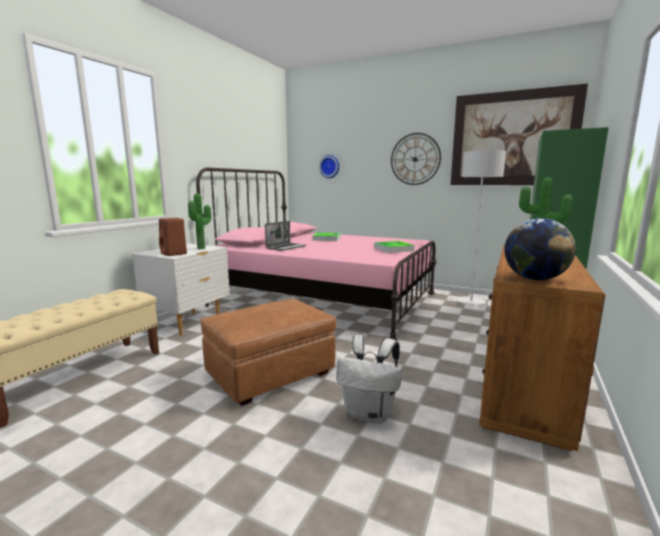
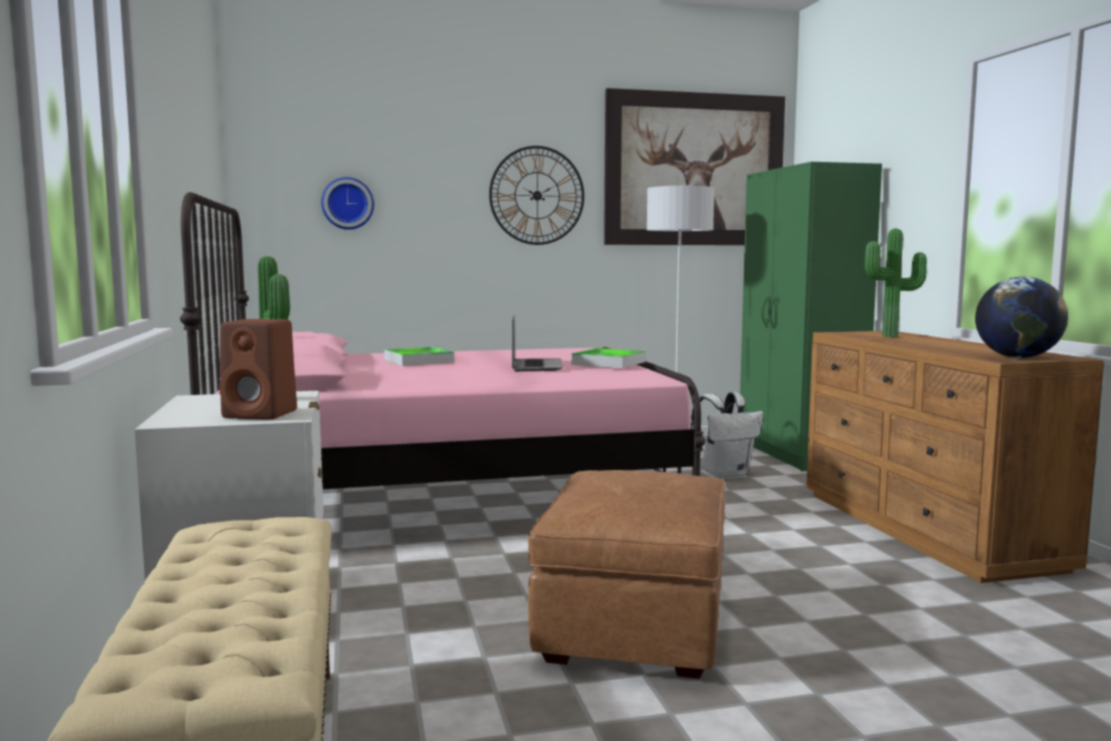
camera: 40 degrees left, 5 degrees down
(286, 247) = (408, 381): laptop -> laptop (535, 366)
(370, 414) = (865, 616): white backpack -> white backpack (725, 474)

